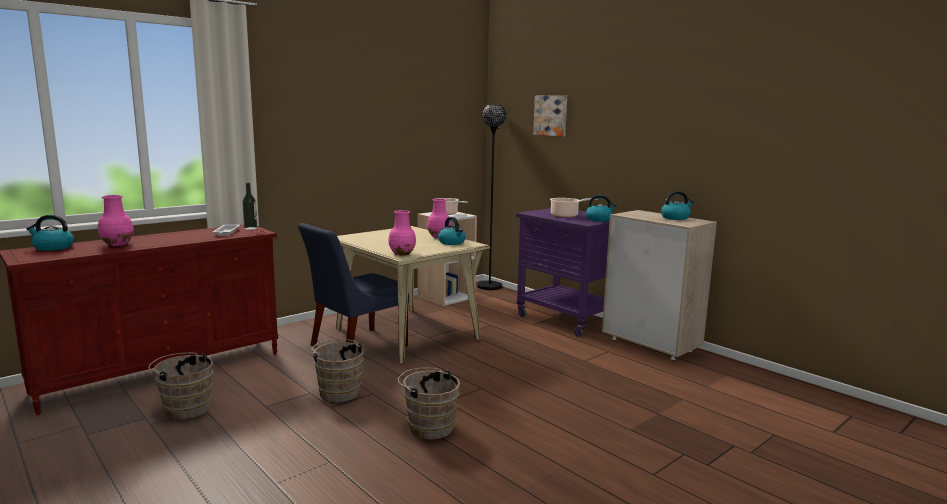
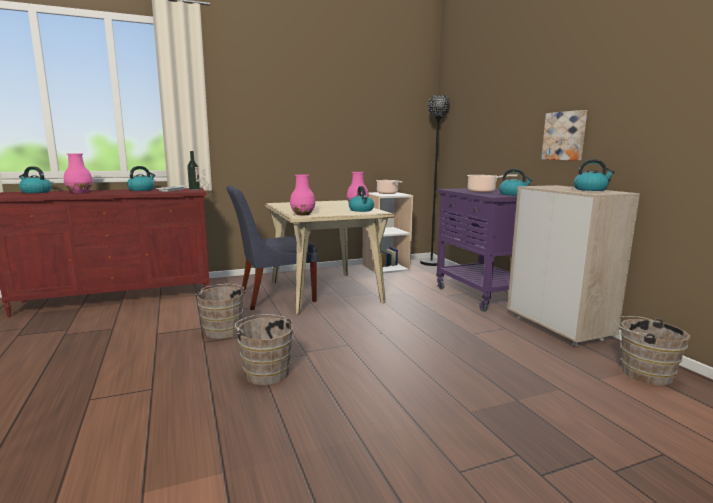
camera: 20 degrees right, 0 degrees up
(185, 408) = (101, 326): brown bucket -> brown bucket (642, 373)
(186, 233) = (142, 190): none -> kettle
(551, 115) = (485, 99): picture -> picture (565, 136)

